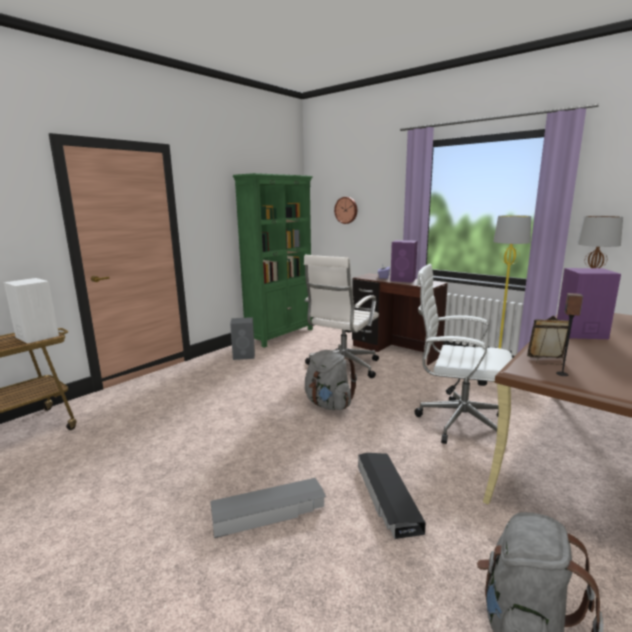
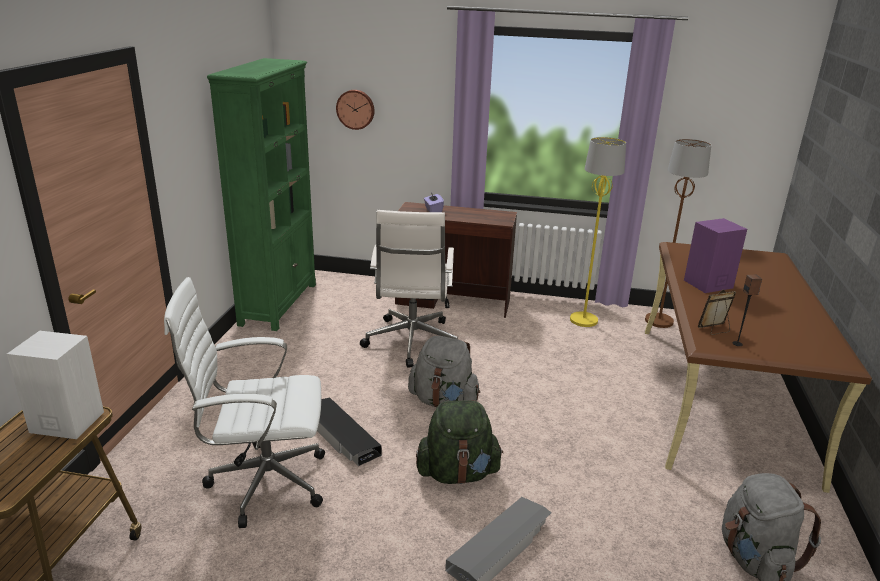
camera: 30 degrees left, 10 degrees up
(244, 355) = (262, 351): grey speaker -> none
(291, 451) = (458, 473): none -> green backpack
(387, 497) = (590, 492): black storage box -> black storage box (341, 436)
(403, 280) = (463, 213): purple speaker -> none
(456, 422) = (587, 389): white office chair -> white office chair (262, 483)

